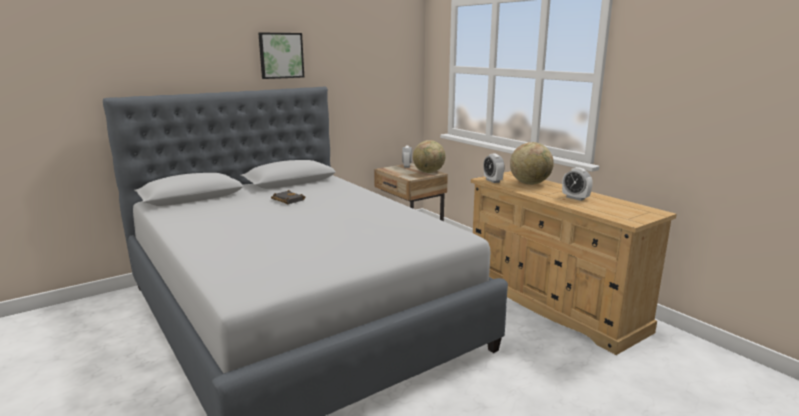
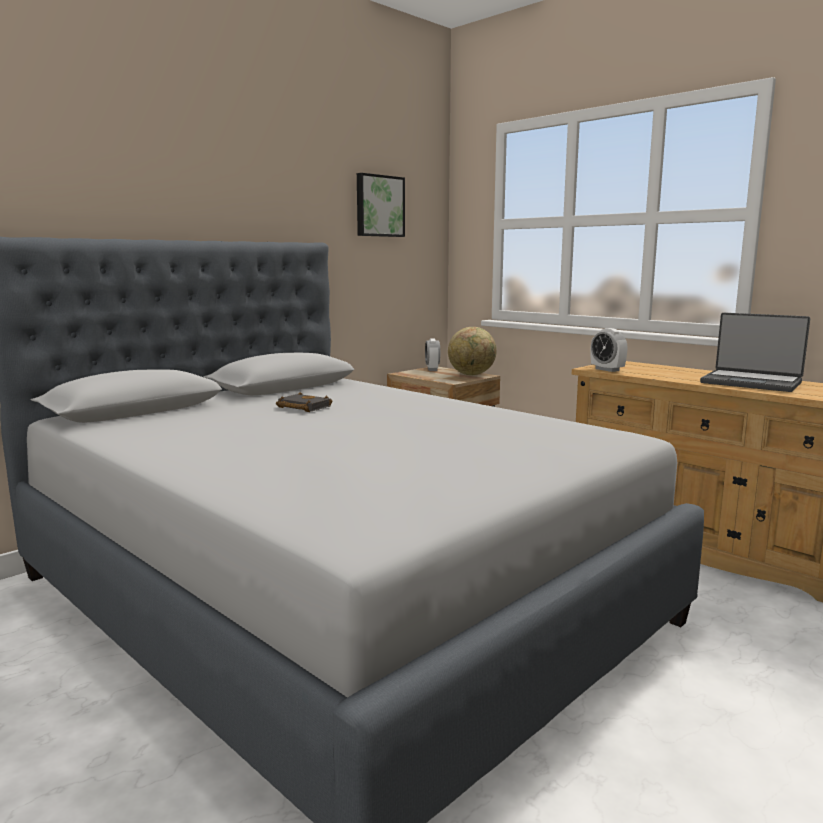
camera: 10 degrees left, 5 degrees down
(281, 55) = (259, 191): picture -> picture (379, 206)
(530, 183) = (663, 370): globe -> none
(575, 198) = (751, 382): alarm clock -> laptop

